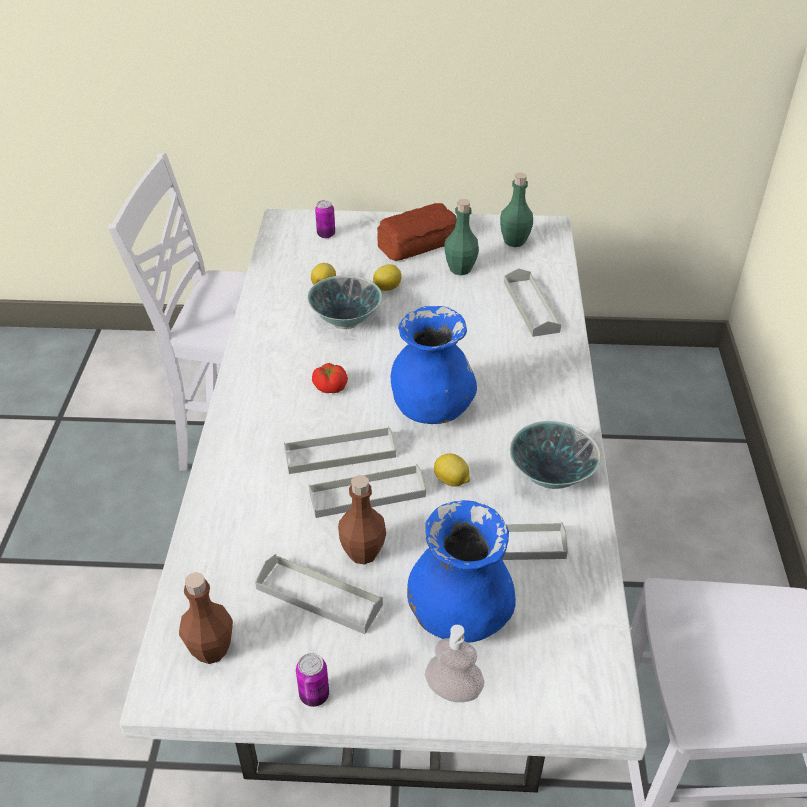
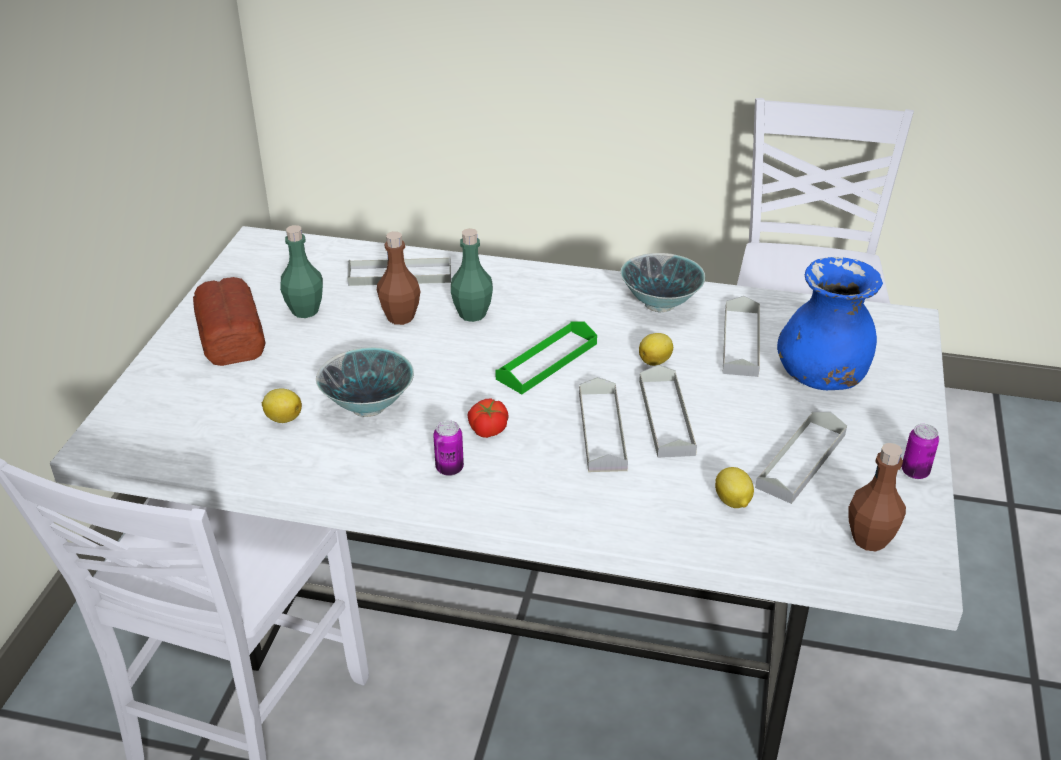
camera: 80 degrees left, 5 degrees down
(326, 234) = (162, 407): can -> can (449, 468)
(363, 552) = (745, 427): brown bottle -> brown bottle (400, 317)
(386, 288) = (314, 368): lemon -> lemon (732, 502)
(431, 409) = (547, 361): blue vase -> green tray
(453, 690) = (900, 391): soap dispenser -> none
(514, 241) = (271, 267): green bottle -> green bottle (472, 314)

